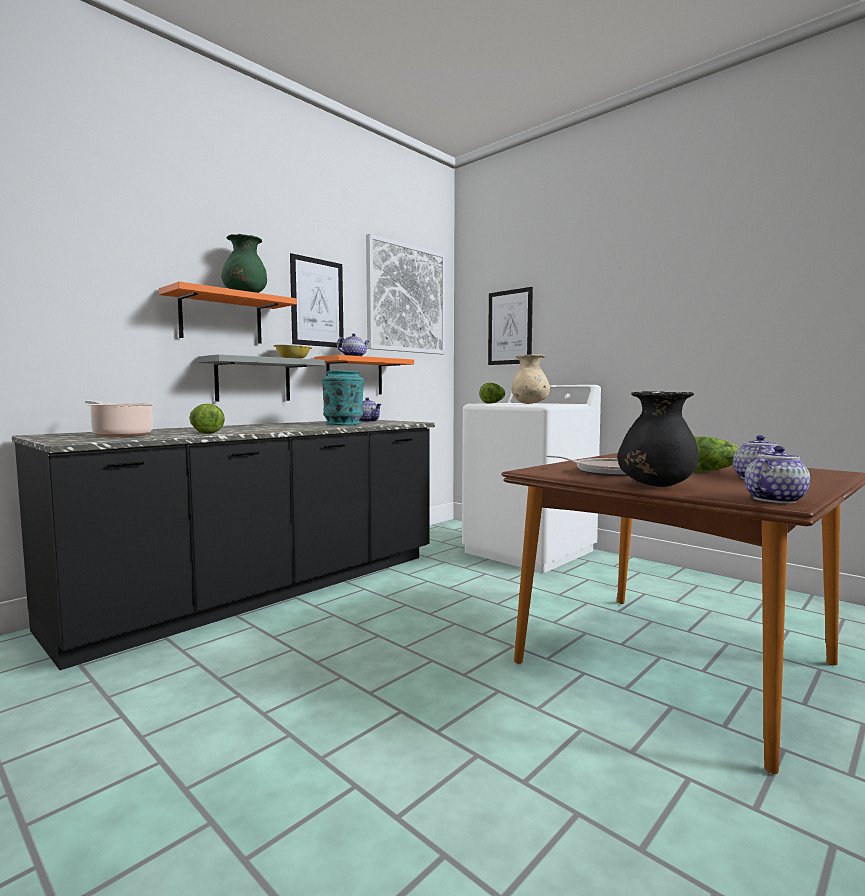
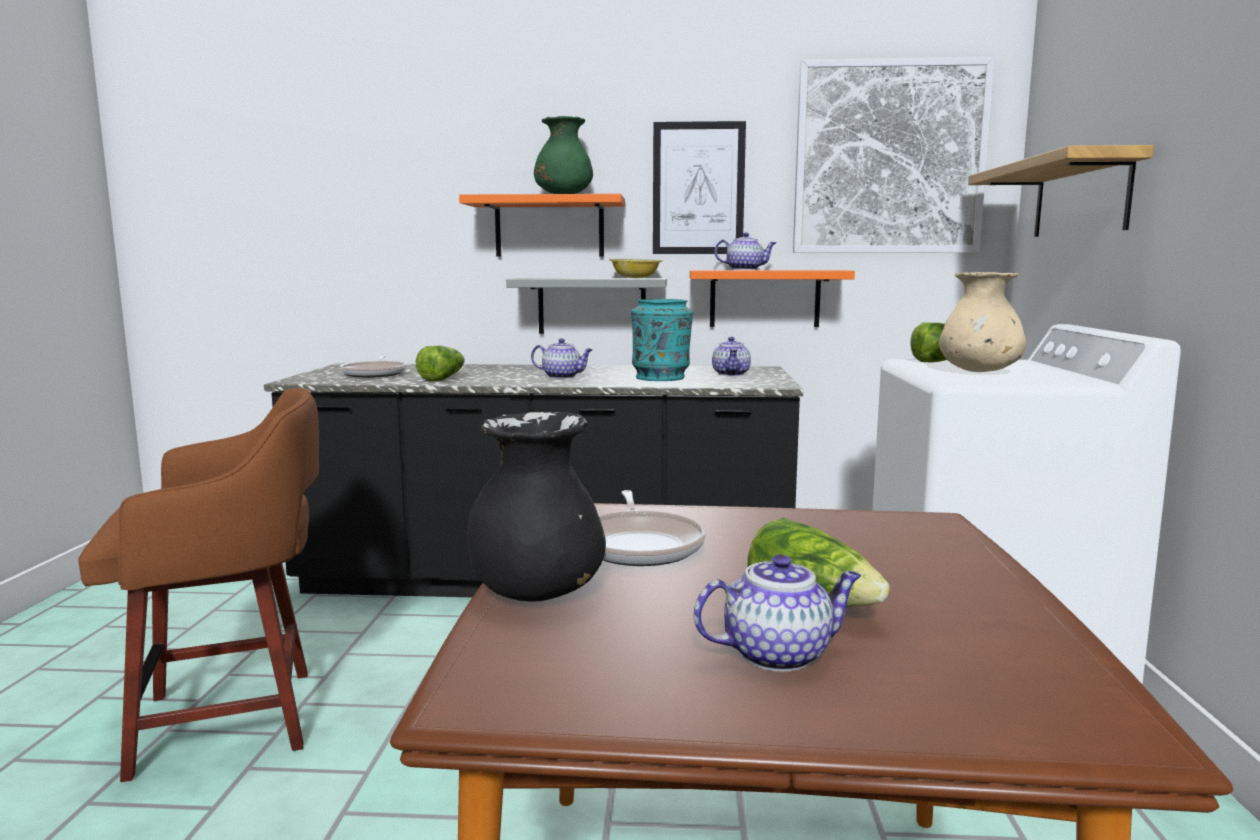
camera: 50 degrees right, 5 degrees up
(120, 435) = (375, 374): cooking pot -> frying pan
(232, 749) = (234, 720): none -> brown stool
(510, 327) = (1080, 198): picture -> shelf
(774, 499) = (490, 693): teapot -> teapot (563, 377)

